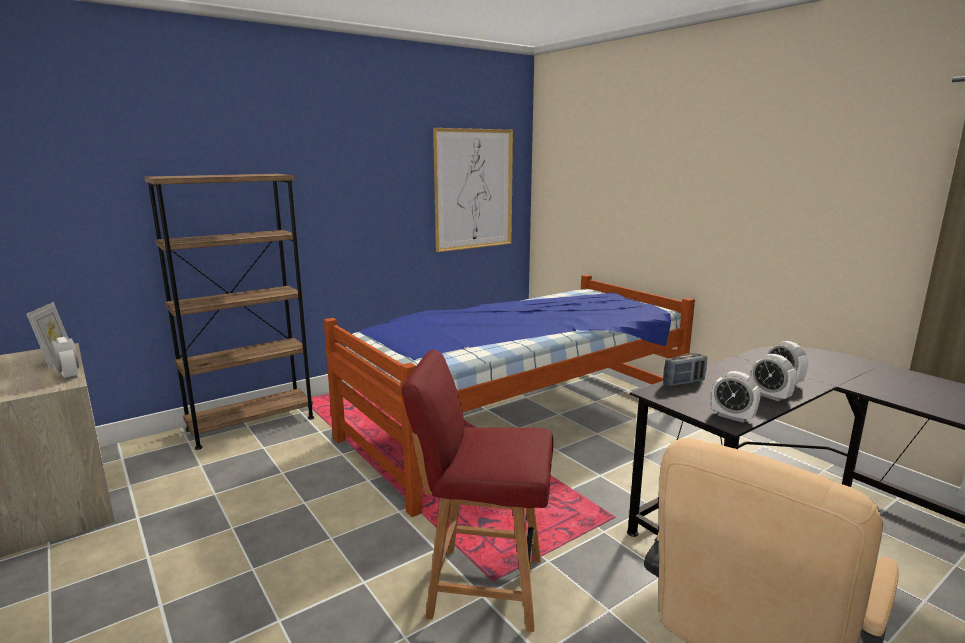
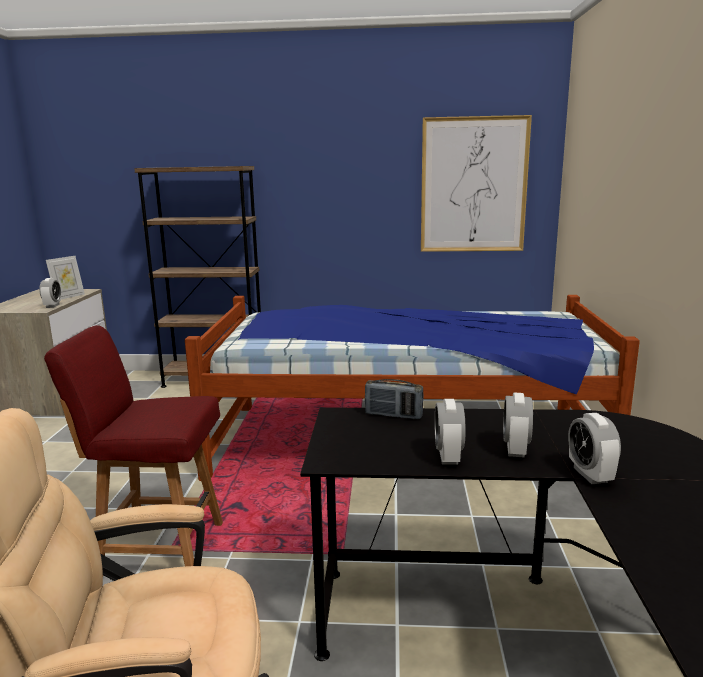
camera: 40 degrees right, 0 degrees up
(483, 586) = (159, 549): red chair -> red chair turned 45 degrees counterclockwise
(732, 417) = (346, 458): alarm clock -> alarm clock (590, 475)

